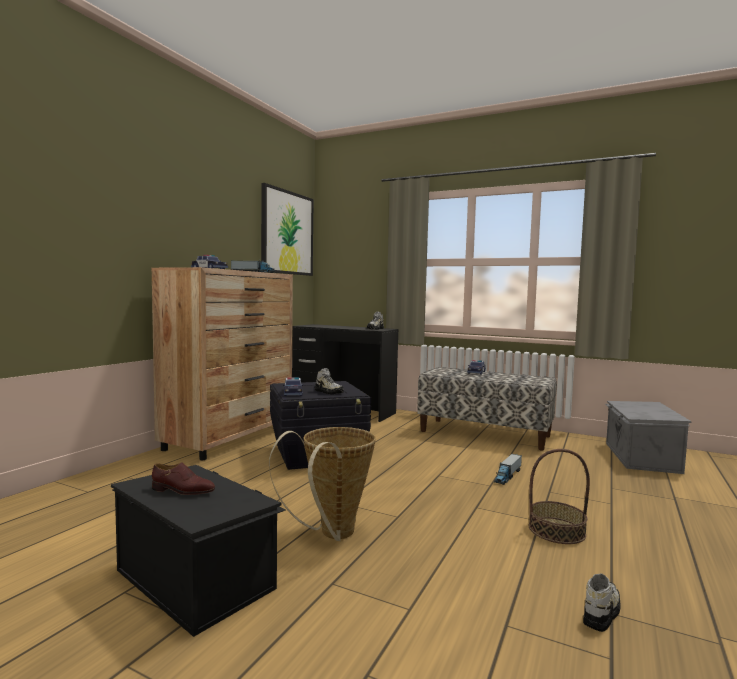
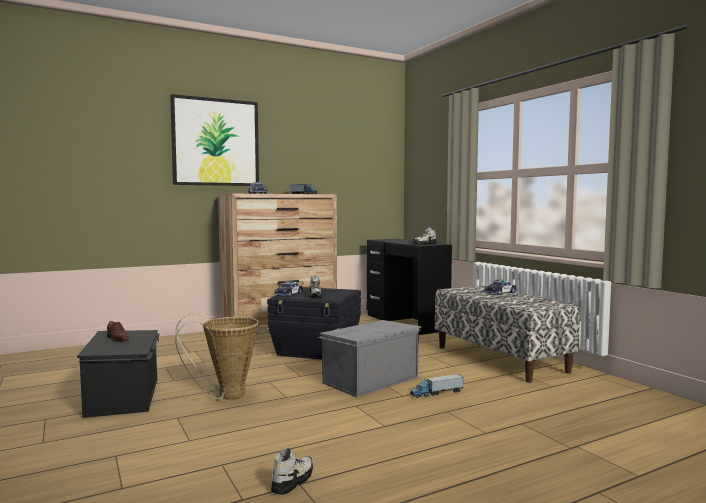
camera: 35 degrees right, 0 degrees up
(287, 233) = (366, 155): picture -> picture (215, 142)
(556, 530) = (383, 434): basket -> none
(601, 613) = (292, 481): shoe -> shoe turned 45 degrees counterclockwise
(640, 457) = (638, 410): grey storage box -> grey storage box (369, 380)

